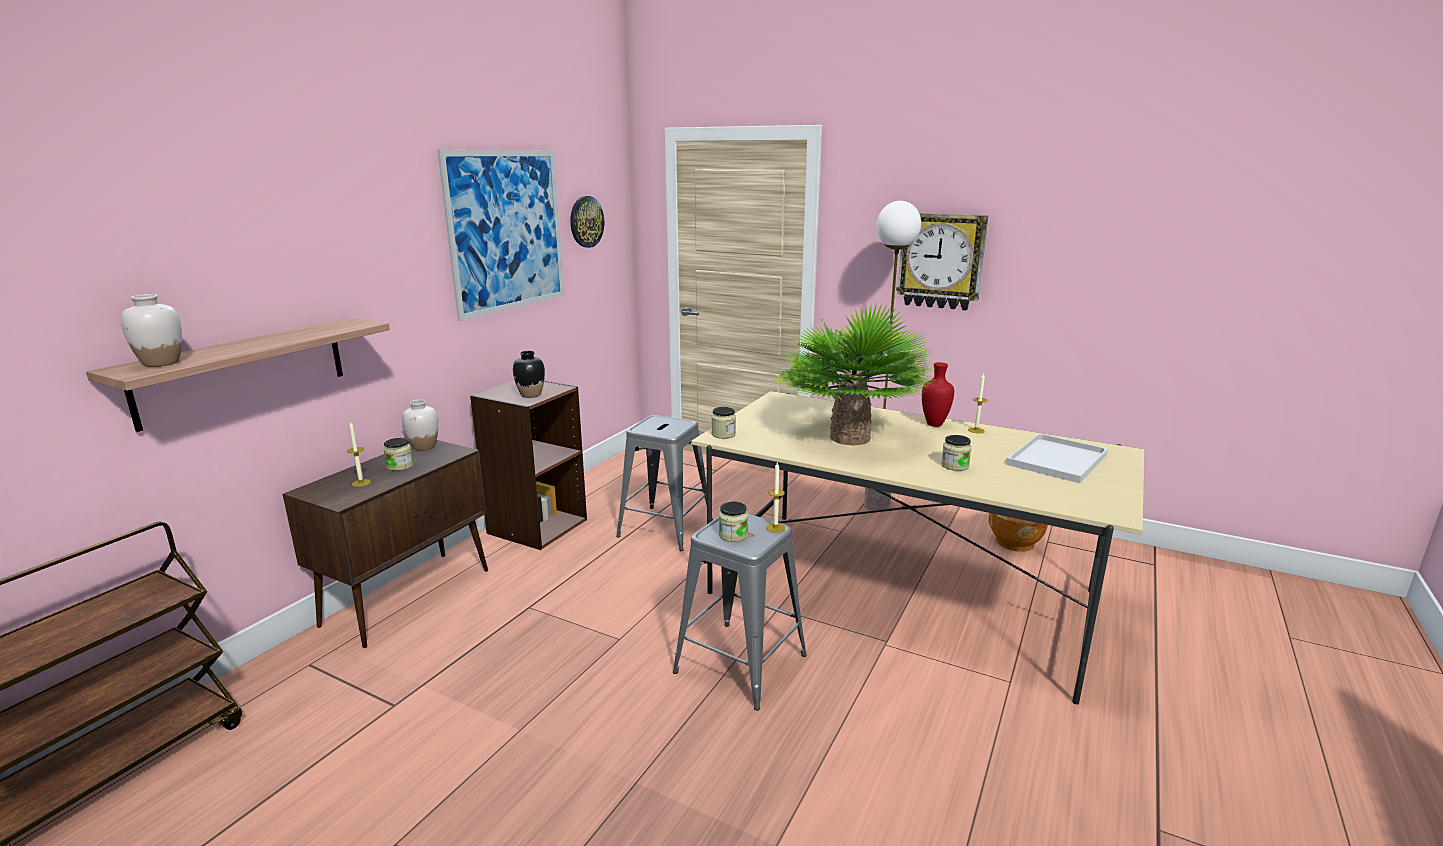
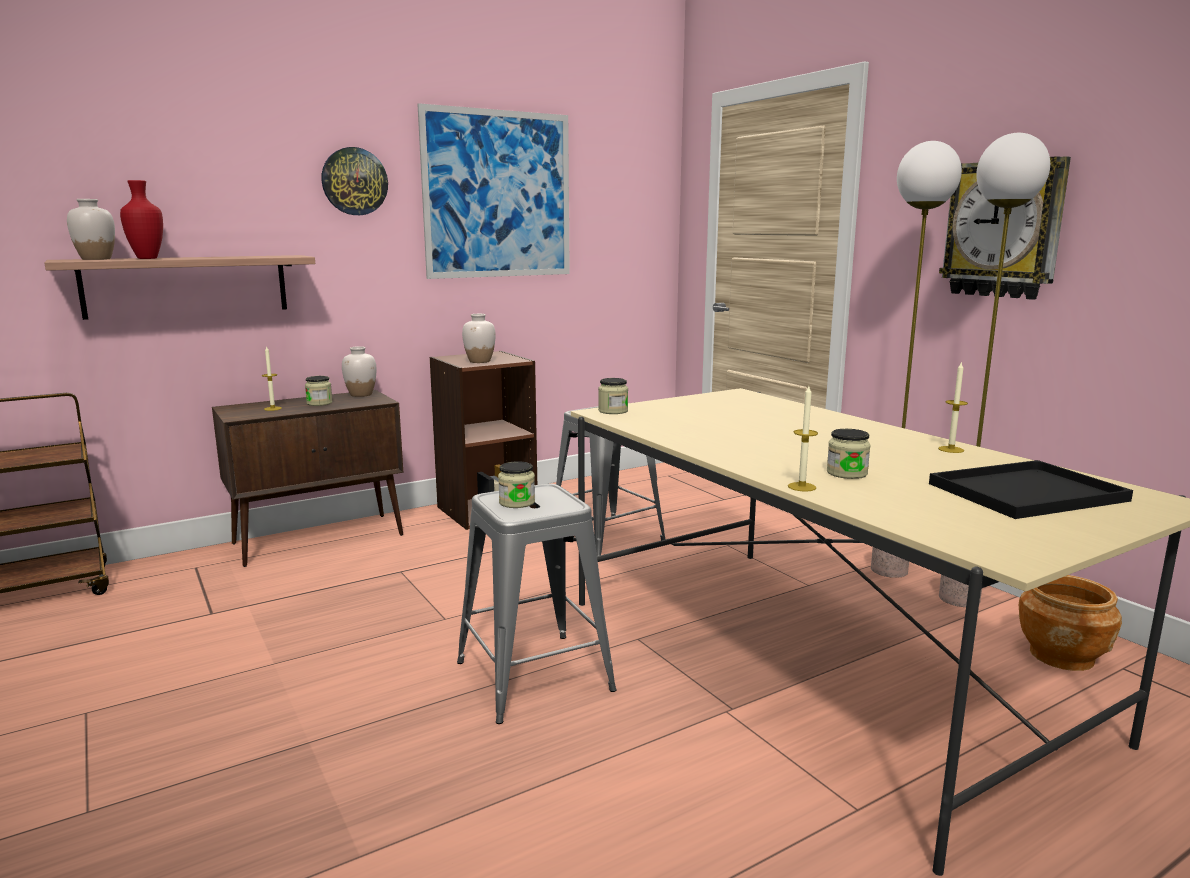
camera: 30 degrees right, 5 degrees down
(531, 395) = (480, 361): black vase -> white vase
(586, 221) = (609, 197): wall clock -> wall clock (354, 181)
(775, 528) = (570, 505): candle -> candle (801, 487)
(849, 438) = (755, 432): potted plant -> none
(933, 424) = (896, 437): red vase -> red vase (146, 258)
(933, 516) = (960, 598): none -> floor lamp
(1056, 458) = (1027, 491): white tray -> black tray

